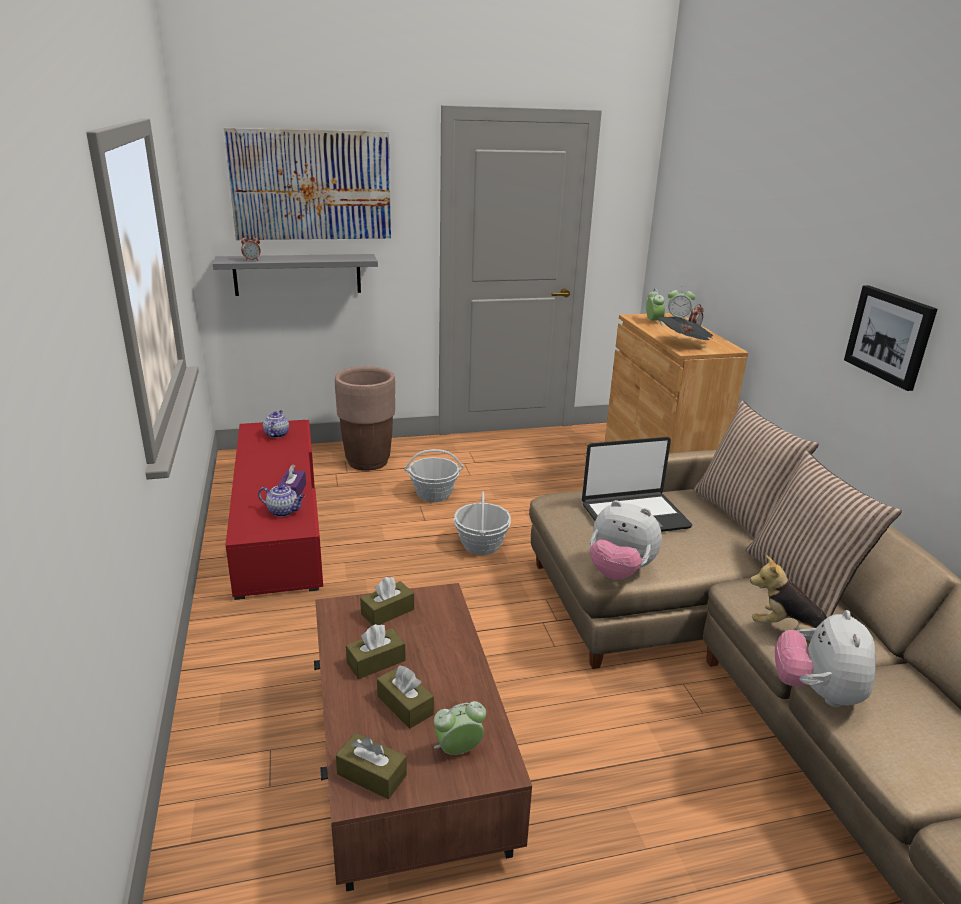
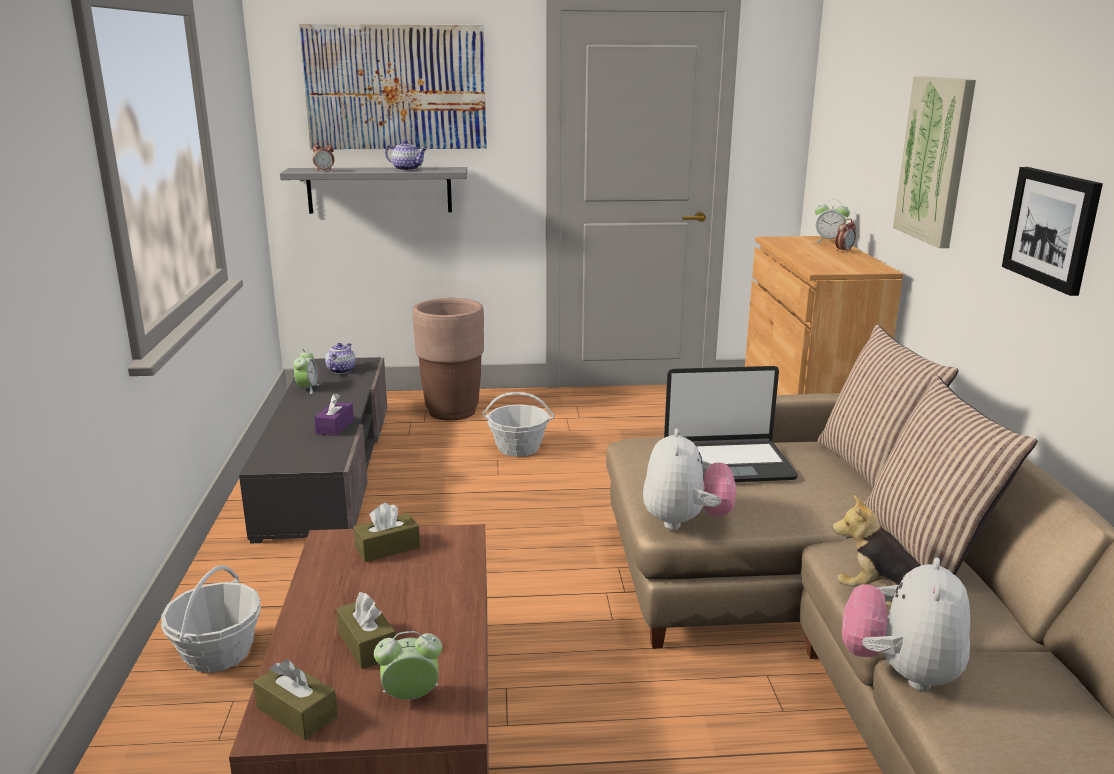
camera: 10 degrees right, 5 degrees down
(278, 521) = (328, 467): red tv stand -> grey tv stand
(283, 511) = (317, 445): teapot -> teapot (407, 169)
(376, 662) = (352, 597): brown tissue box -> none
(481, 544) = (558, 504): basket -> basket (218, 653)
(619, 572) = (685, 522): plush toy -> plush toy turned 120 degrees counterclockwise
(653, 322) = (794, 244): alarm clock -> alarm clock (307, 389)
(685, 344) = (823, 264): newspaper -> none
(779, 266) = (935, 160): none -> picture

